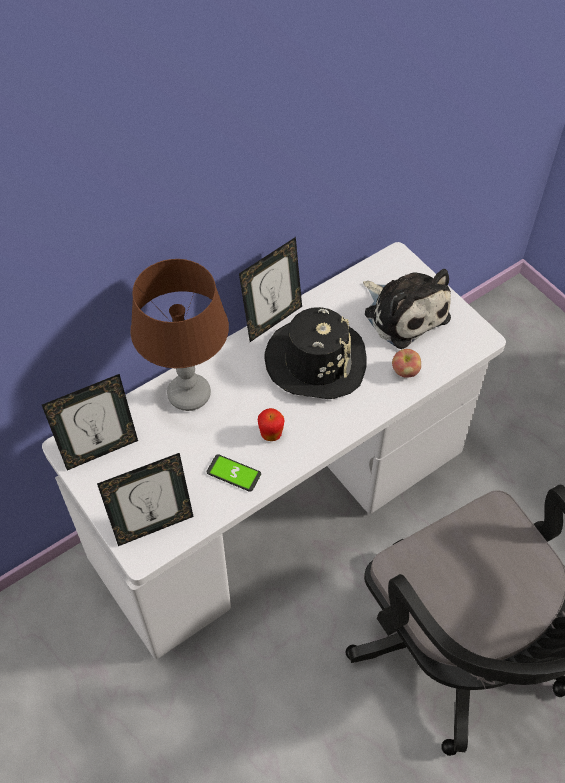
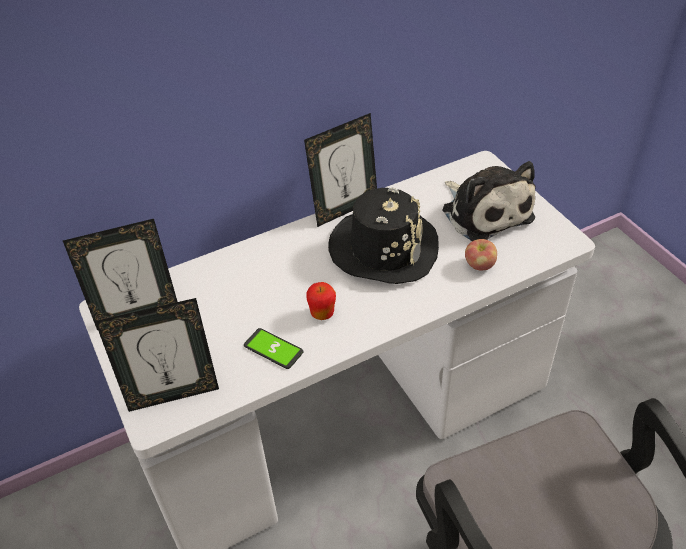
camera: 10 degrees right, 10 degrees down
(189, 395) = (244, 270): brown table lamp -> none

